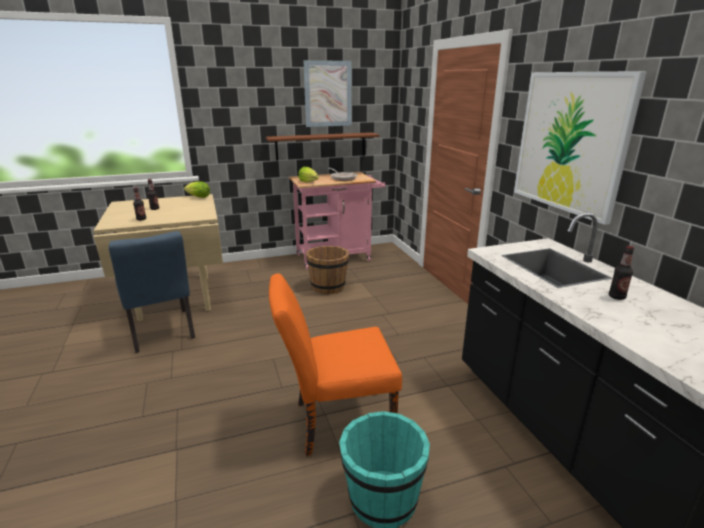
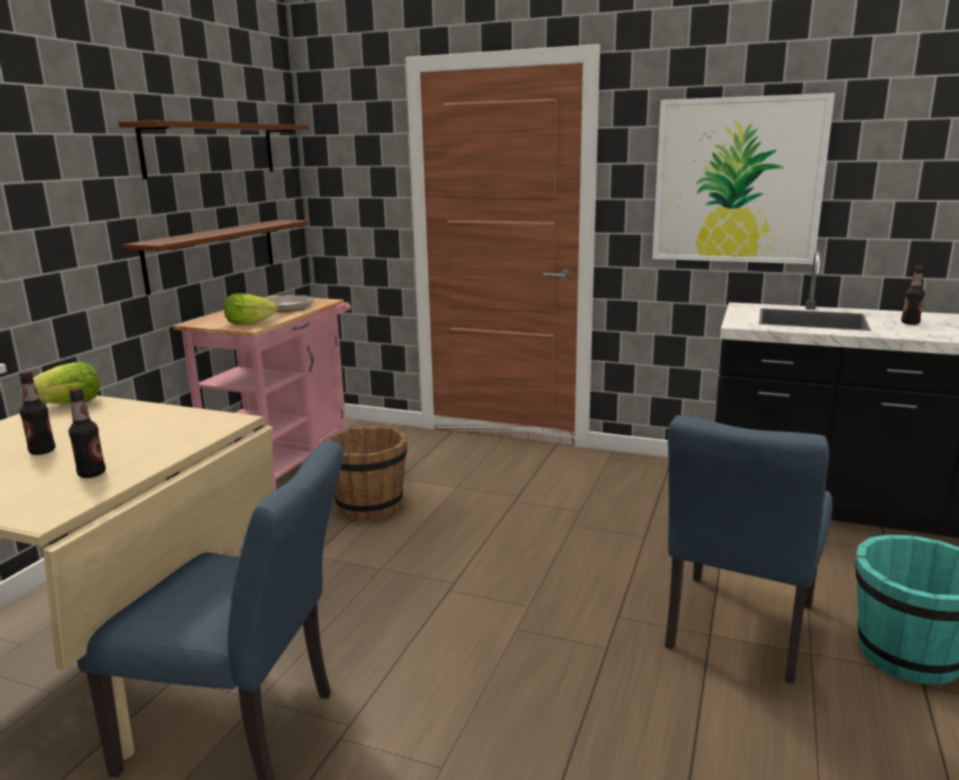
camera: 50 degrees left, 5 degrees down
(328, 94) = (211, 149): picture -> brown shelf
(335, 422) = (736, 633): orange chair -> blue chair

